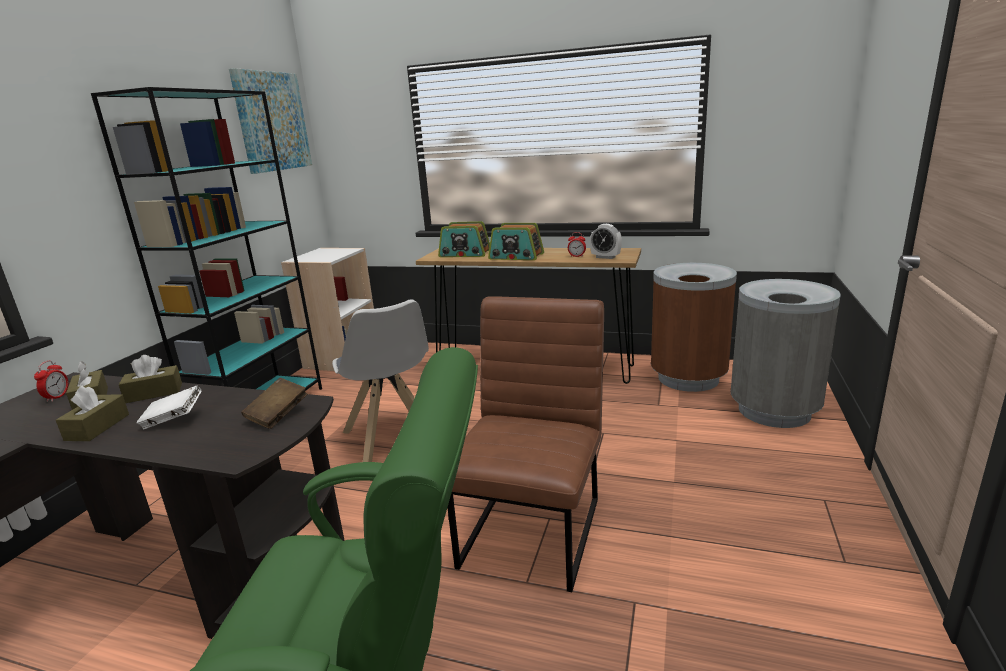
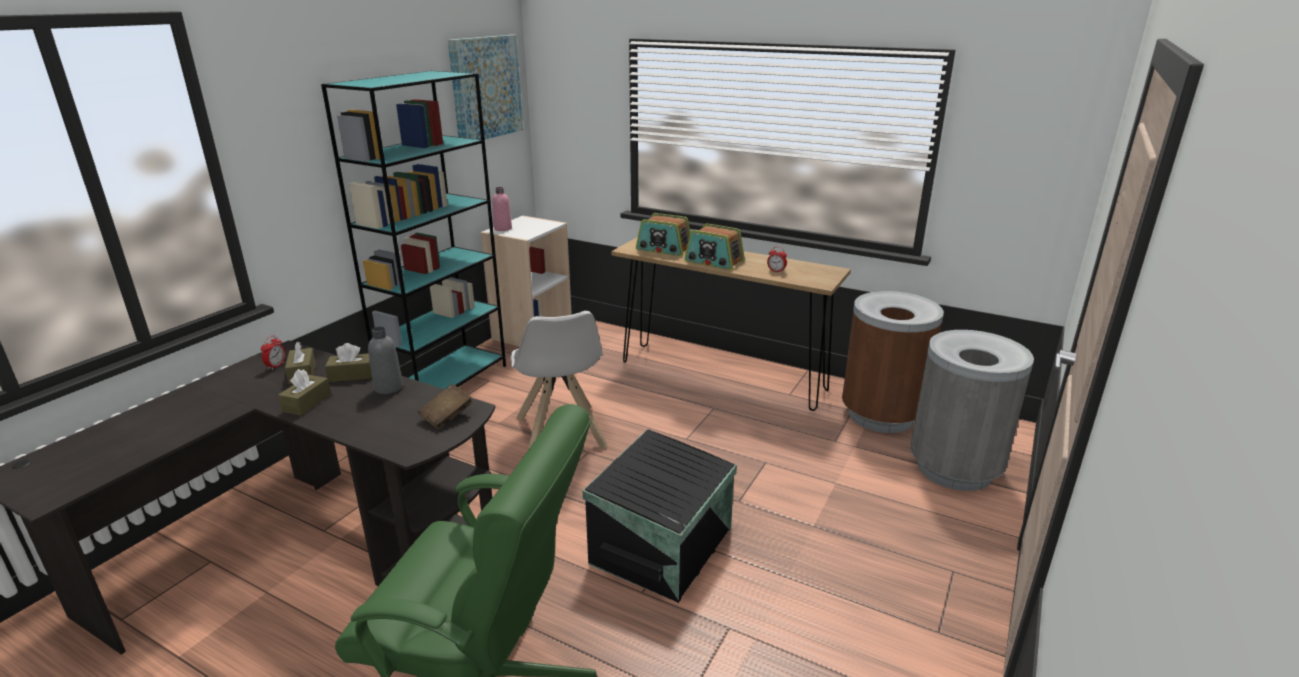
camera: 10 degrees right, 5 degrees up
(174, 420) = (365, 406): white book -> none
(201, 398) = (388, 388): none -> grey bottle
(303, 257) = (503, 228): none -> pink bottle
(534, 528) = (664, 545): brown chair -> black storage box
(605, 257) = (805, 277): alarm clock -> none

